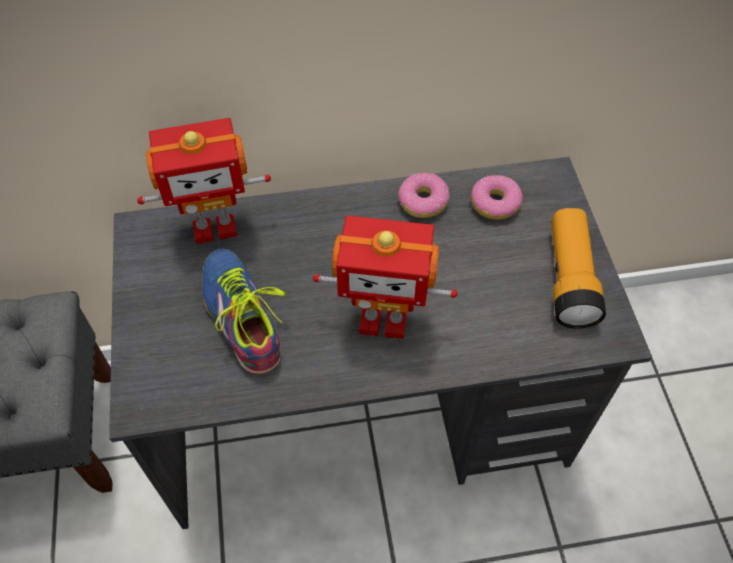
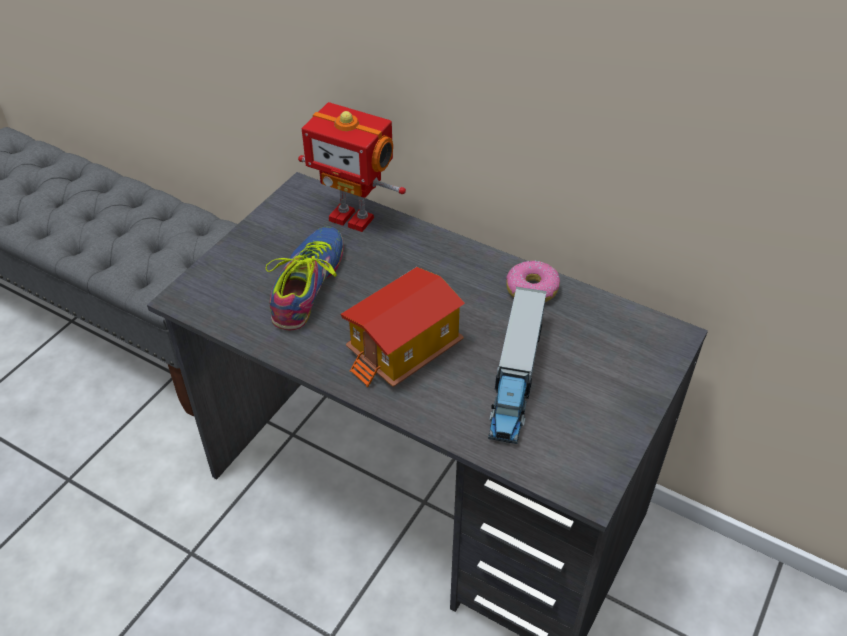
camera: 40 degrees right, 10 degrees down
(383, 320) = (405, 351): toy robot -> toy house
(484, 284) = (515, 377): none -> toy truck
(495, 204) = (593, 326): donut -> none
(569, 279) = (597, 420): flashlight -> none

